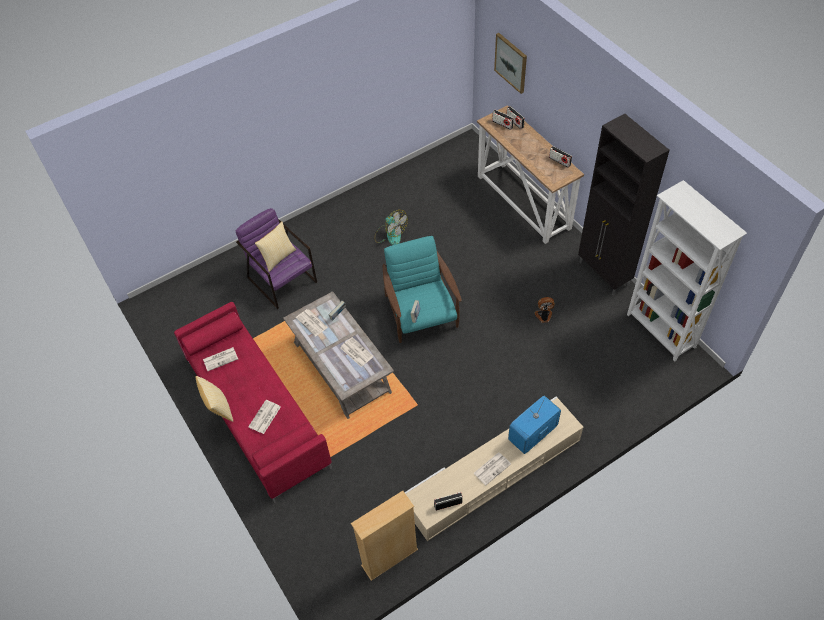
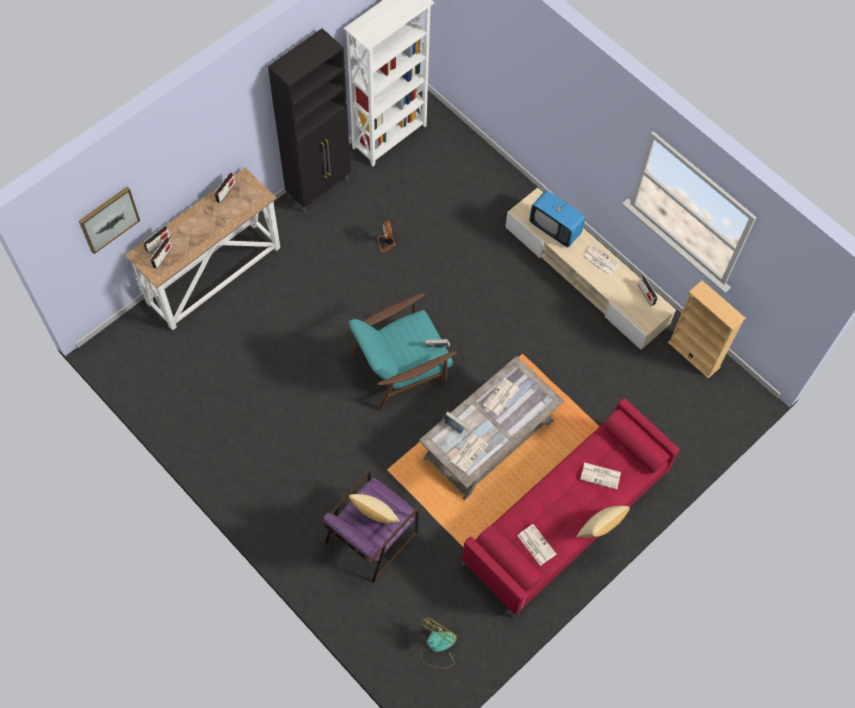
camera: 105 degrees left, 10 degrees up
(390, 234) = (282, 420): fan -> fan (437, 647)

